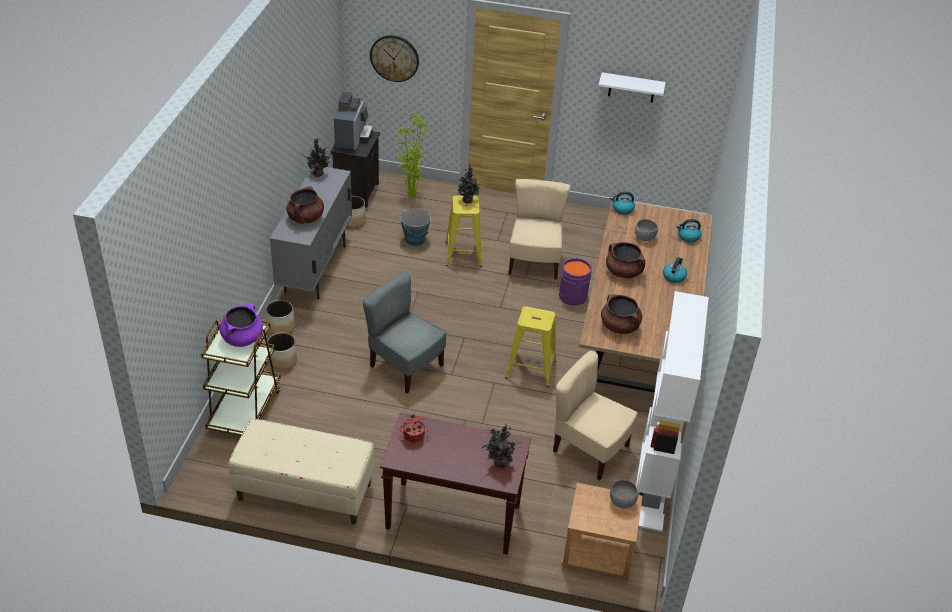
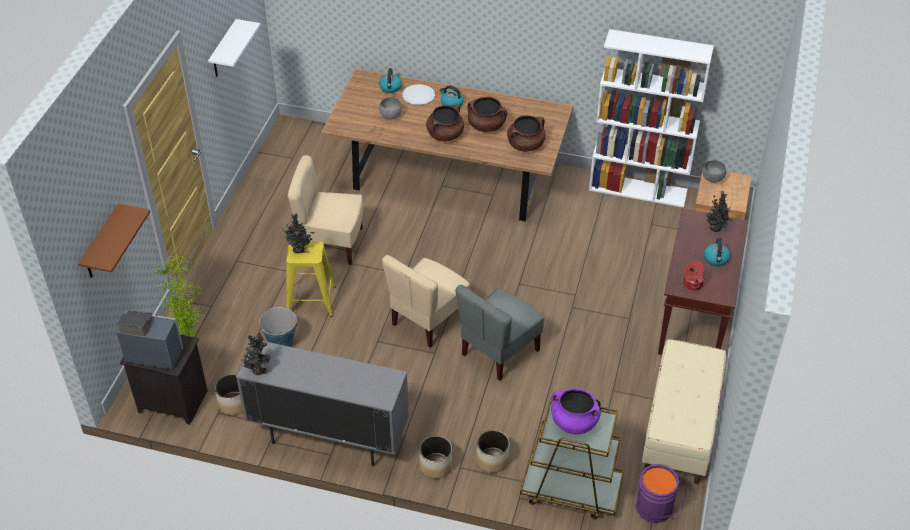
camera: 85 degrees left, 5 degrees up
(306, 218) = (353, 377): brown cooking pot -> brown cooking pot (486, 126)
(394, 58) = (101, 244): wall clock -> brown shelf
(530, 369) = (499, 256): yellow stool -> none
(571, 296) = (390, 219): purple bucket -> purple bucket (654, 509)
(589, 449) = (601, 224): beige chair -> beige chair (428, 320)
(622, 209) = (341, 126): kettle -> kettle (716, 259)
(681, 255) = (418, 95): none -> white plate

